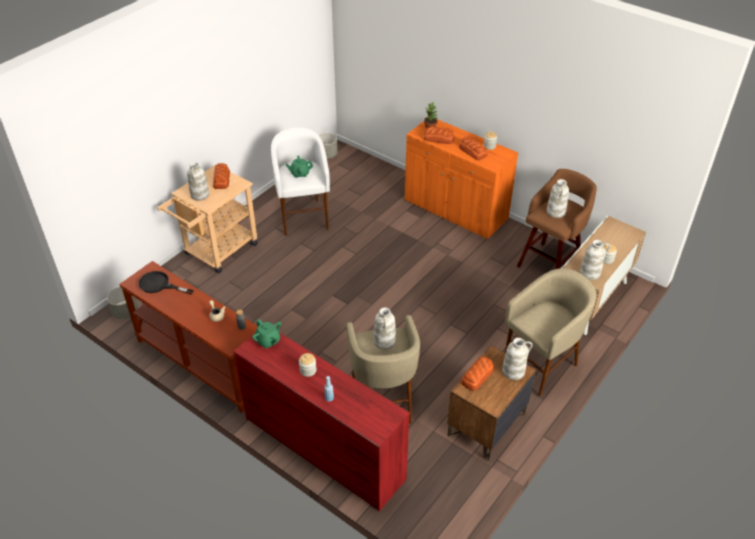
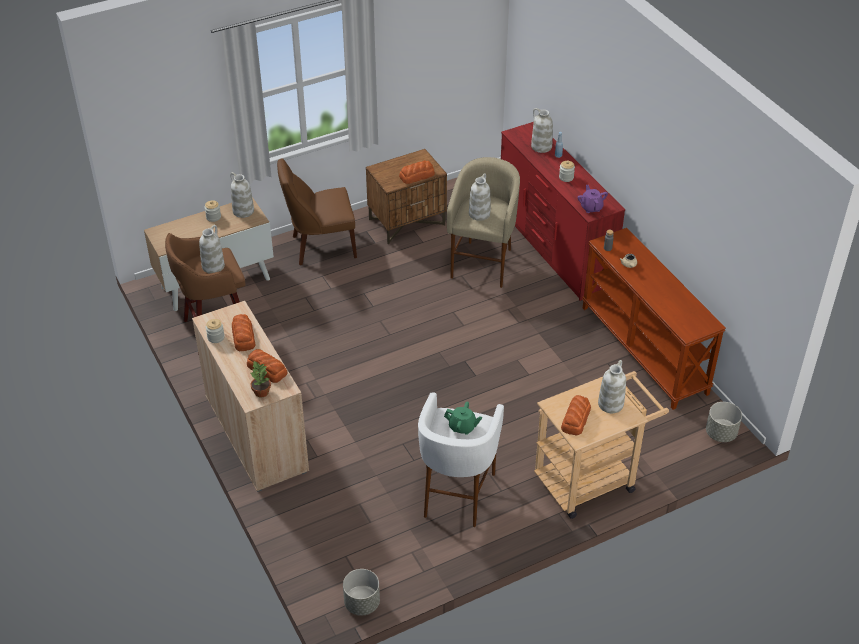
camera: 155 degrees left, 0 degrees up
(159, 285) = (681, 312): black frying pan -> none
(268, 341) = (591, 207): green teapot -> purple teapot
(455, 210) = (256, 434): orange cabinet -> beige cabinet
(513, 371) = (384, 170): white vase -> white vase (541, 146)
(541, 365) = (320, 246): beige stool -> brown chair

